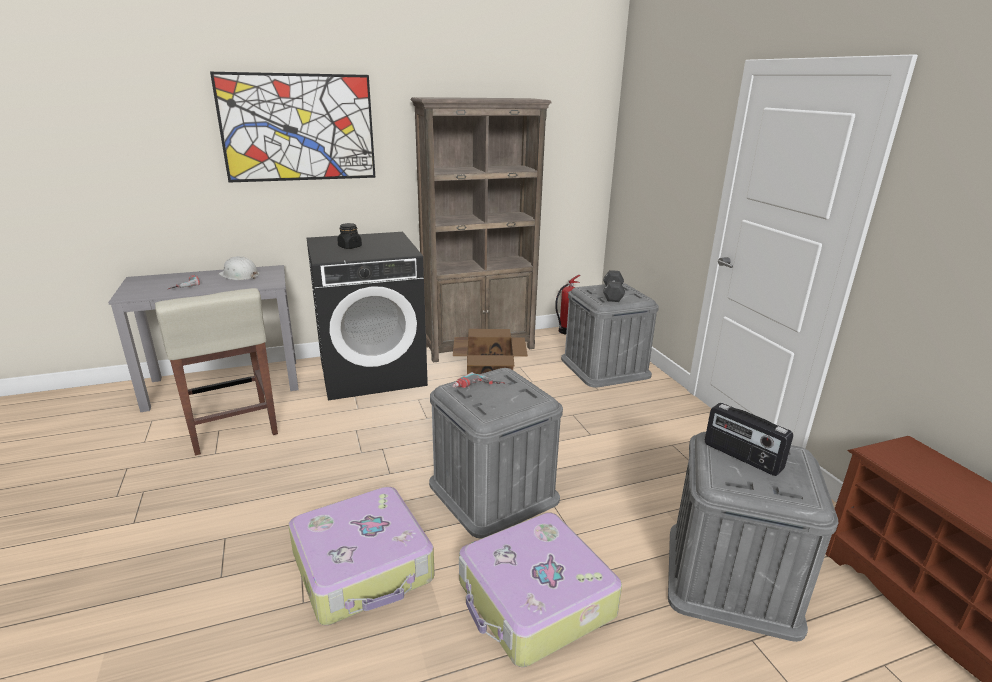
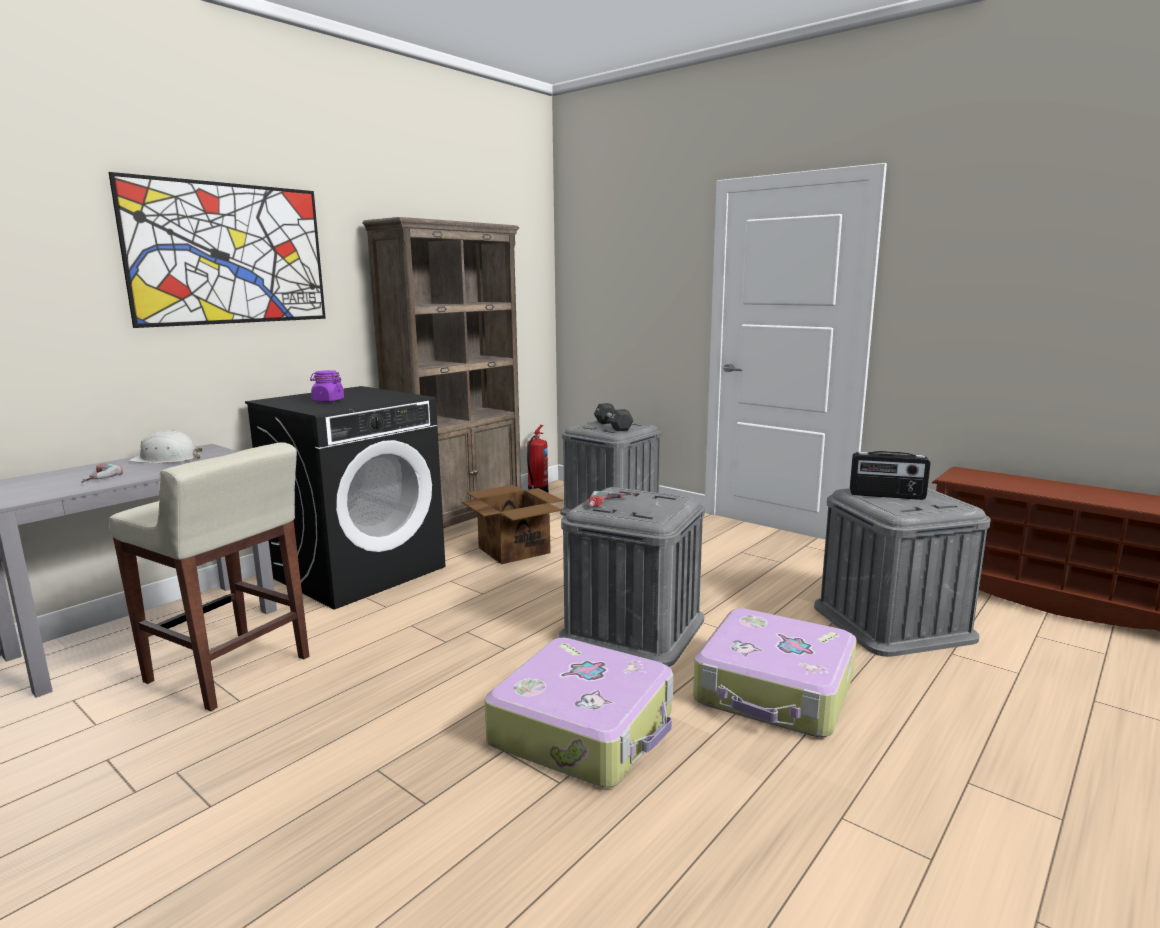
camera: 30 degrees left, 10 degrees down
(349, 247) = (328, 401): black jar -> purple jar

